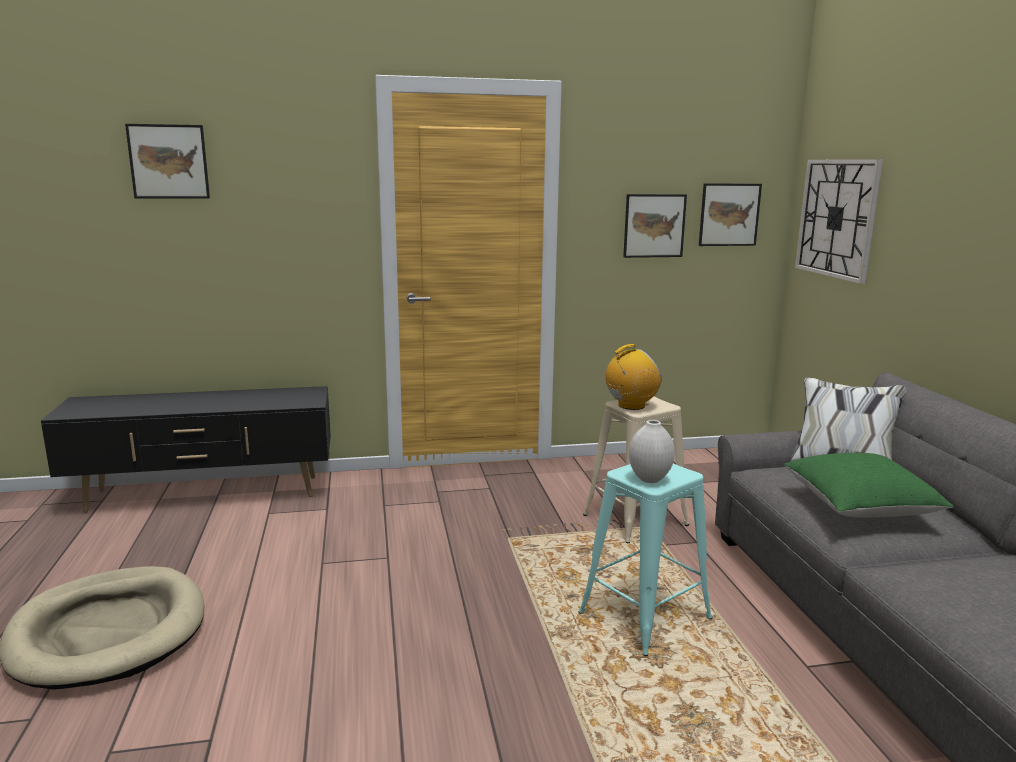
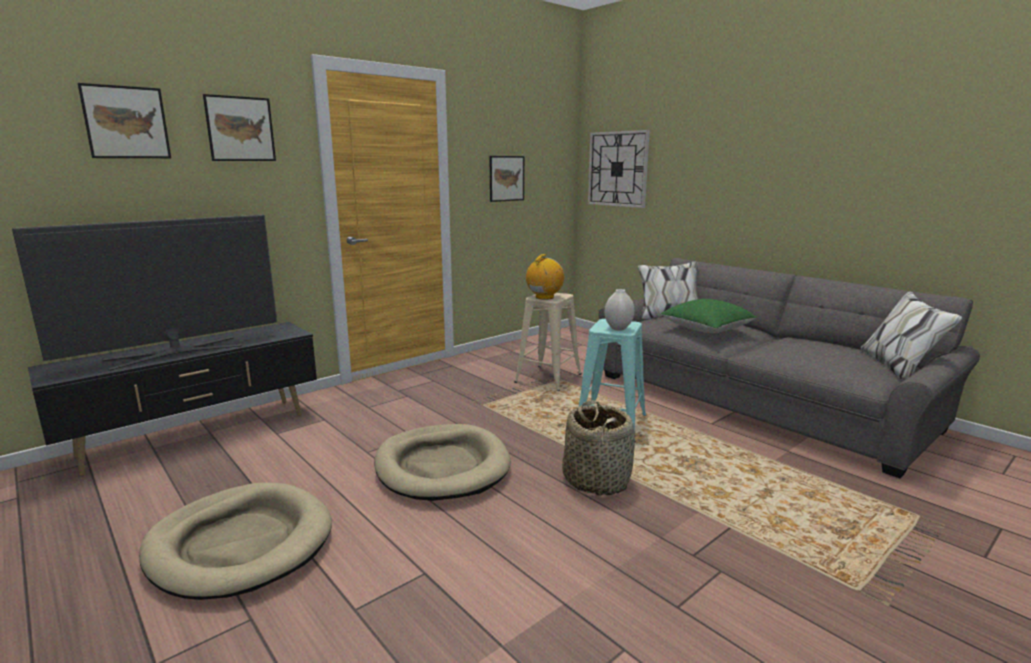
camera: 30 degrees left, 0 degrees up
(183, 405) = (176, 352): none -> television
(373, 608) = (442, 466): none -> beige dog bed
(529, 696) = (596, 480): none -> basket
(729, 214) = (547, 170): picture -> picture (240, 129)

